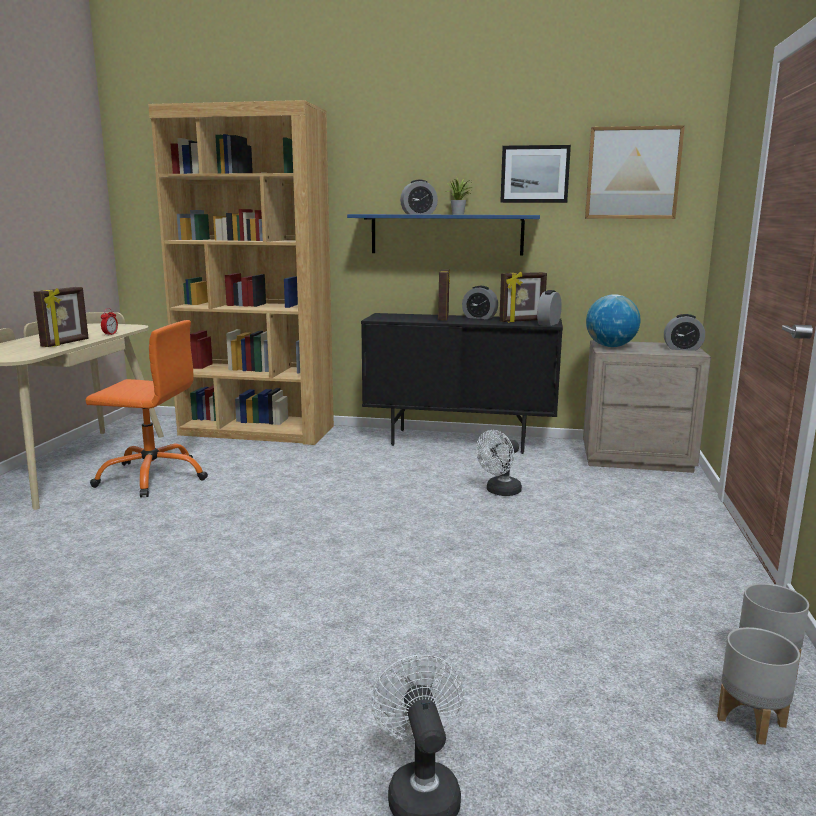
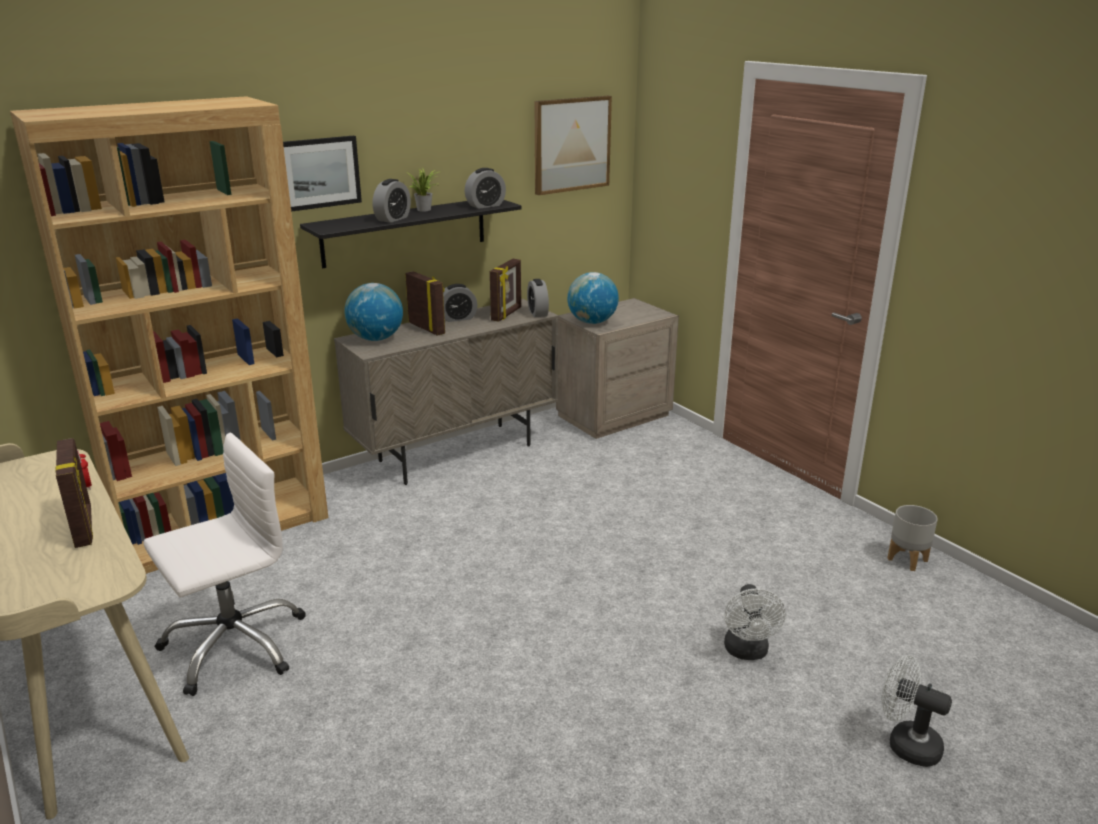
camera: 45 degrees left, 10 degrees up
(153, 477) = (234, 644): orange office chair -> white office chair
(397, 316) = (376, 338): none -> globe
(446, 234) = (405, 232): blue shelf -> black shelf
(460, 441) = (456, 453): black cabinet -> beige cabinet
(500, 492) = (581, 497): white fan -> white fan (747, 652)
(535, 174) = (487, 154): picture -> picture (318, 173)
(682, 349) = (642, 309): alarm clock -> alarm clock (485, 205)
(752, 722) = (947, 598): grey planter -> none

